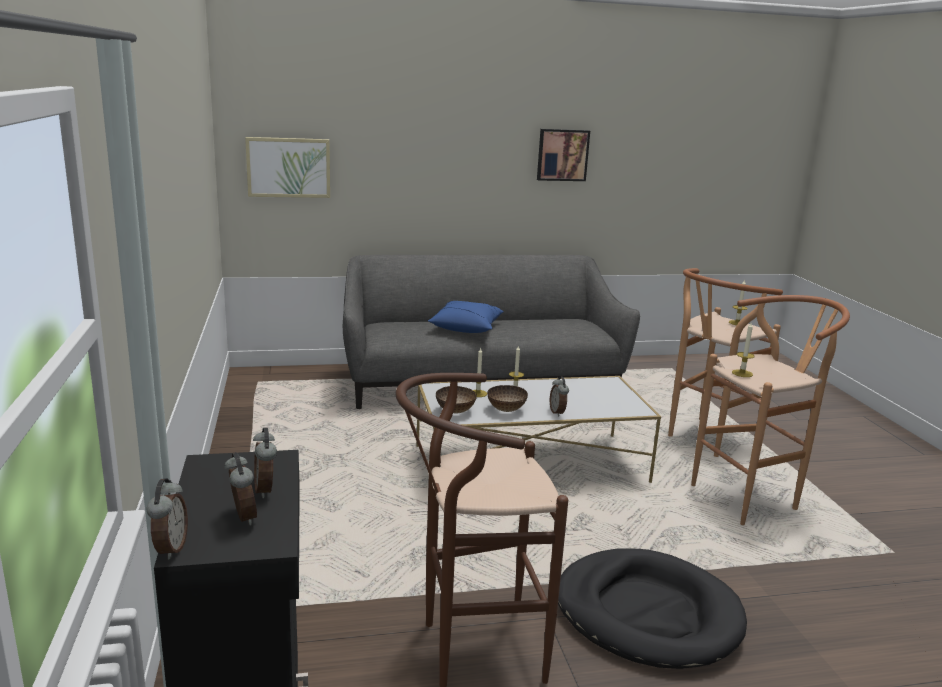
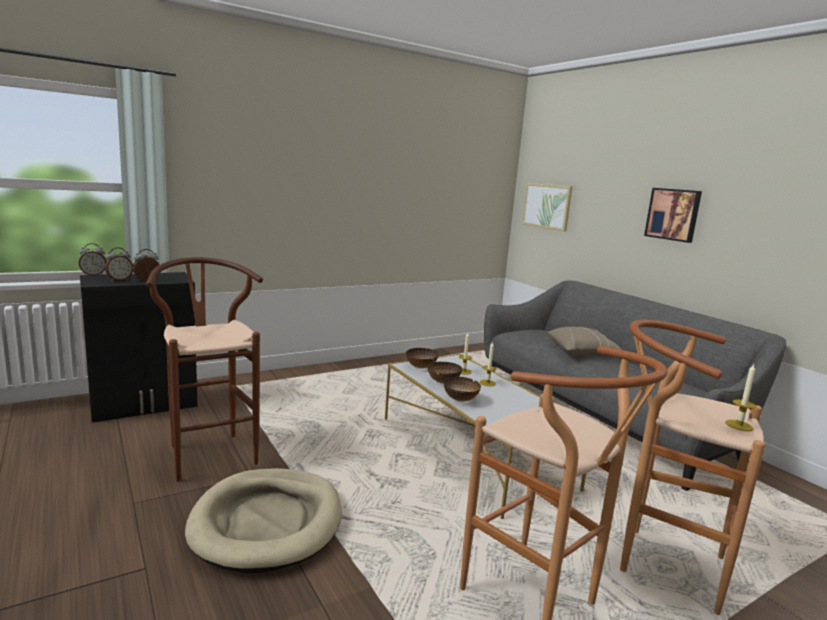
camera: 70 degrees right, 5 degrees down
(466, 327) = (582, 352): blue pillow -> beige pillow
(558, 412) = (460, 400): alarm clock -> bowl
(562, 155) = (773, 213): picture -> picture (673, 214)
(647, 613) = (267, 522): black dog bed -> beige dog bed
(742, 373) = (526, 417): candle -> none

